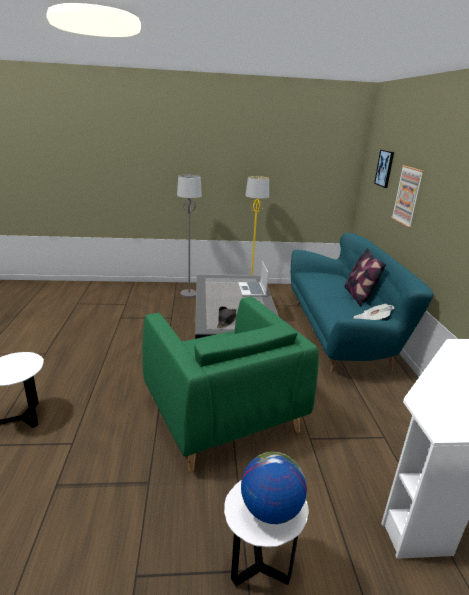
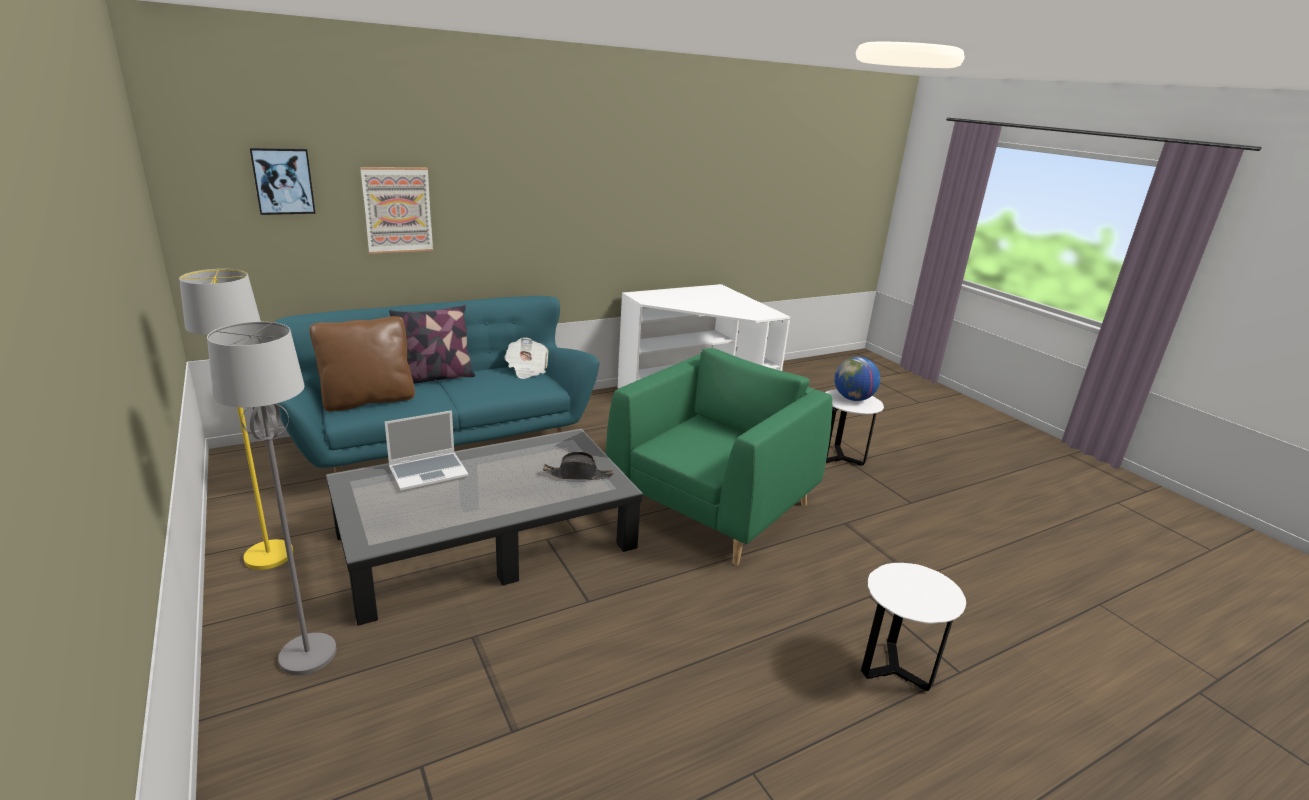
camera: 115 degrees left, 0 degrees up
(324, 278) = (368, 400): none -> brown pillow

